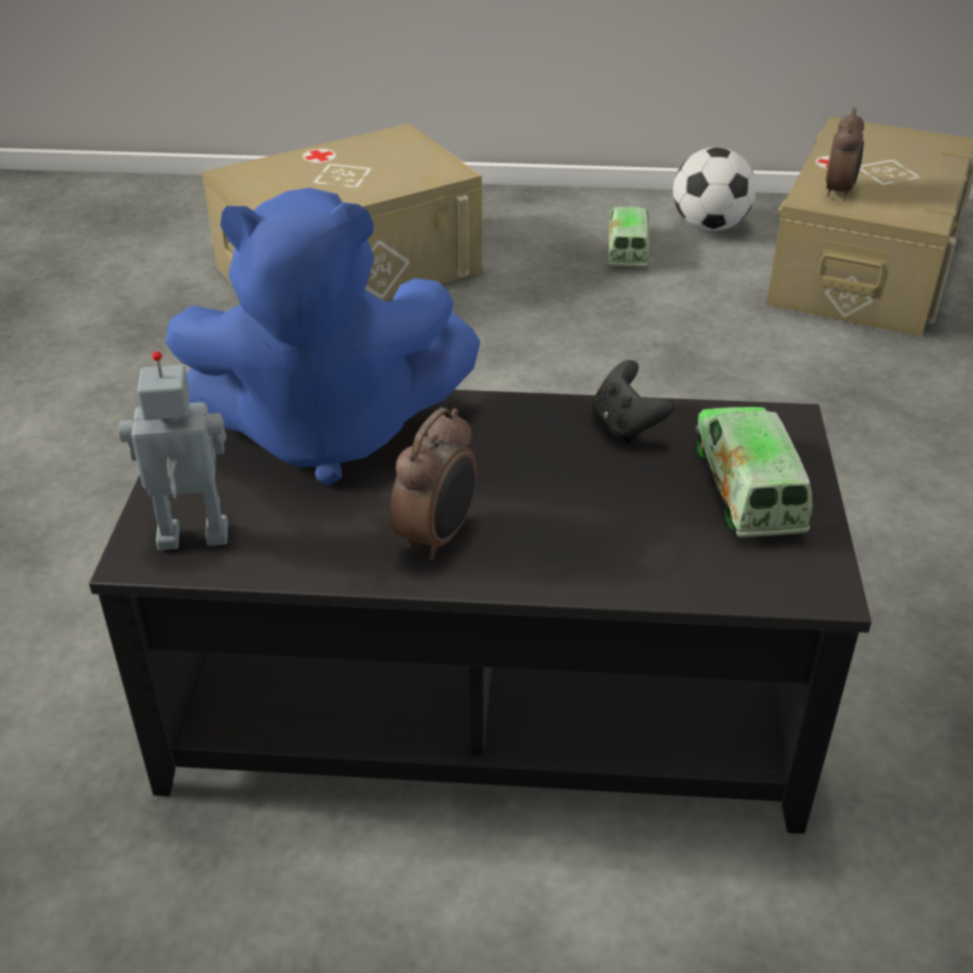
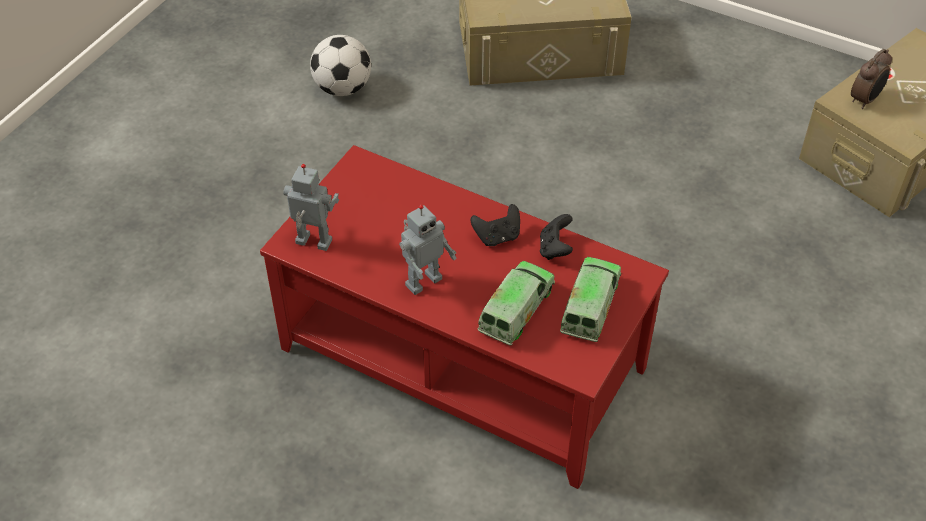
camera: 25 degrees right, 10 degrees up
(327, 432) = (404, 202): blue plush toy -> none
(438, 537) = (422, 281): alarm clock -> toy robot
(484, 701) = (461, 361): black coffee table -> red coffee table
(521, 436) = (497, 237): none -> black game controller
(627, 249) = (734, 83): toy truck -> toy truck (516, 310)
(709, 226) = (806, 80): football -> football (342, 88)

